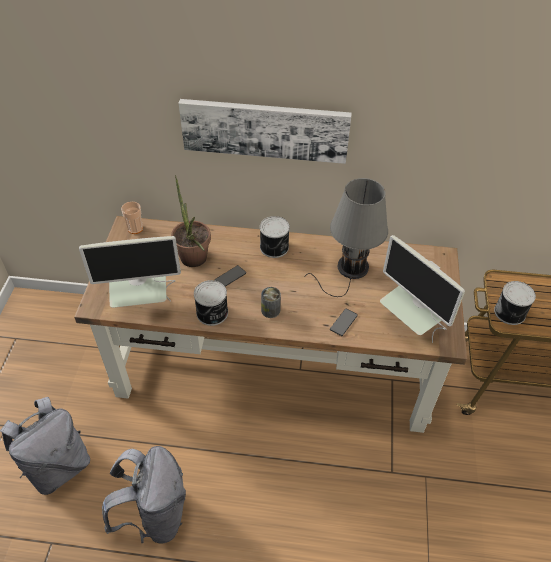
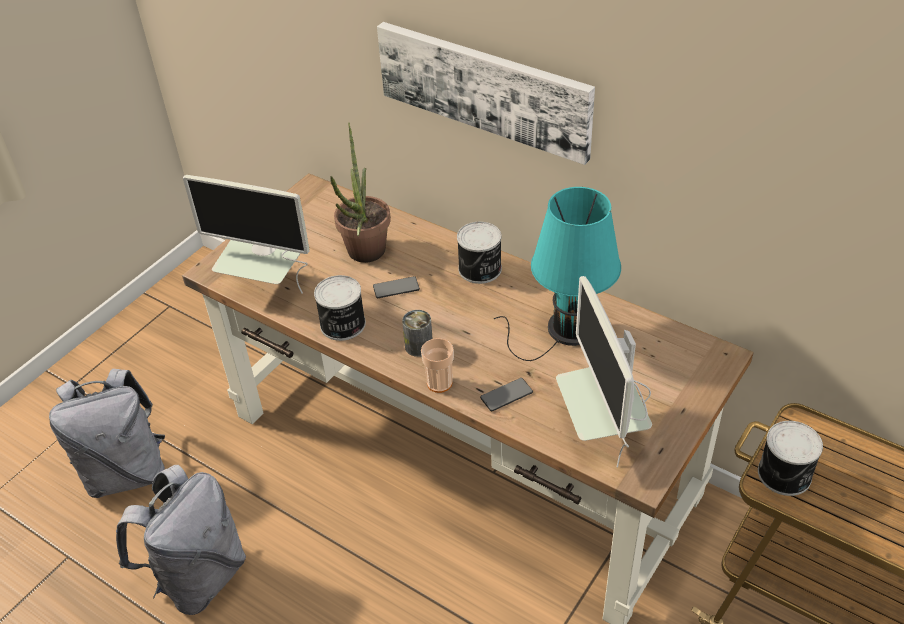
camera: 30 degrees right, 5 degrees down
(135, 229) = (320, 195): cup -> cup (439, 383)
(350, 269) = (565, 330): grey table lamp -> turquoise table lamp

